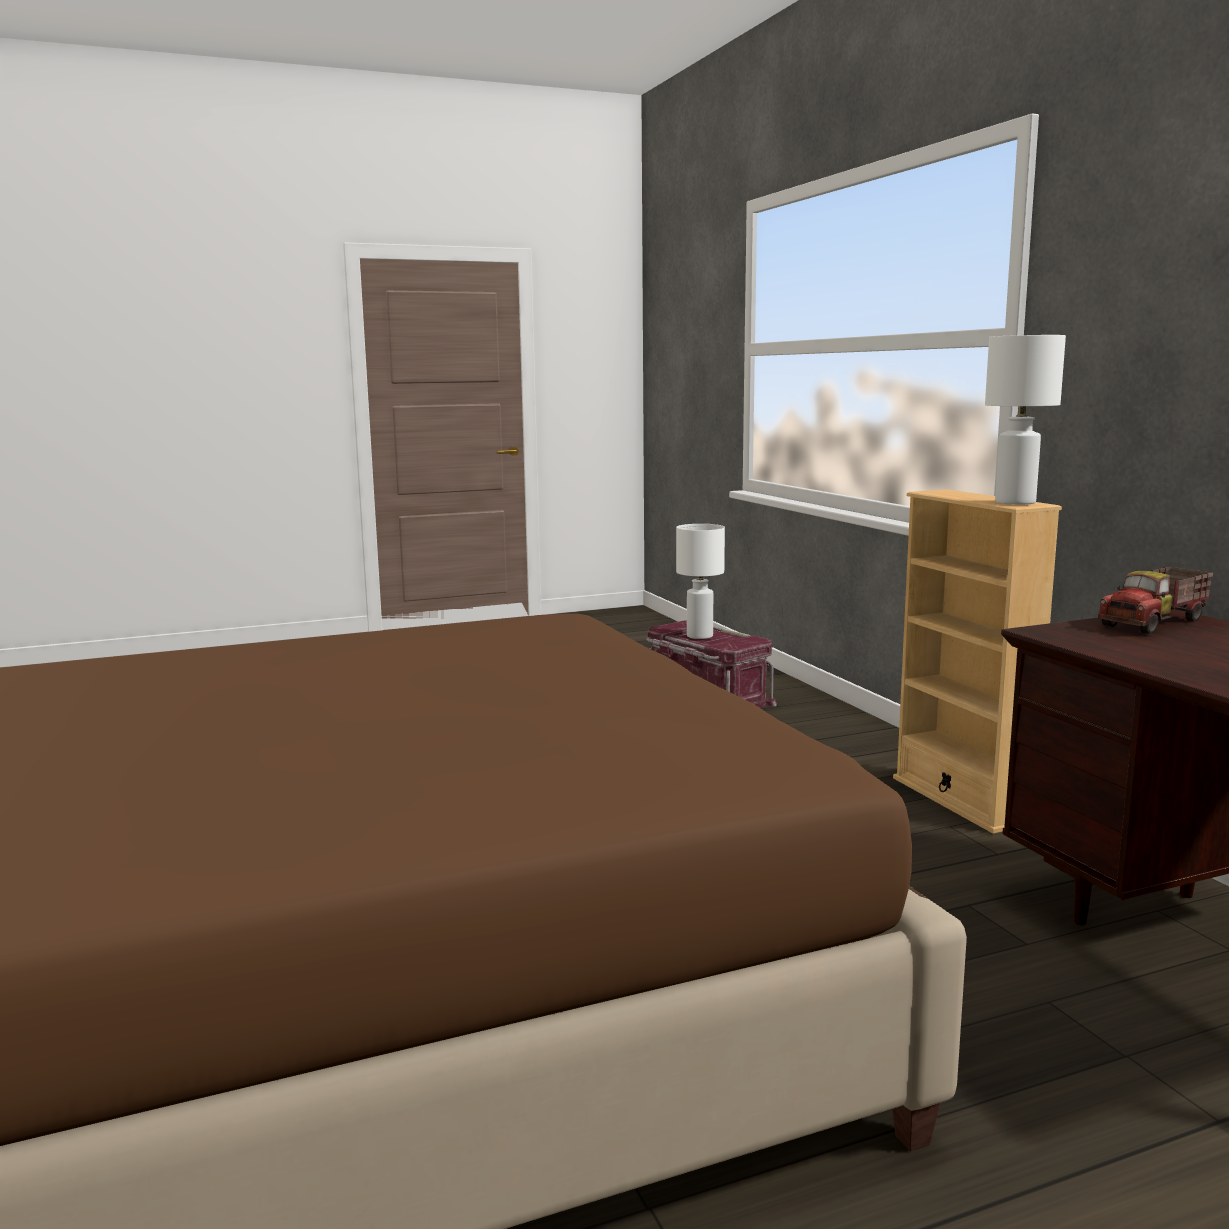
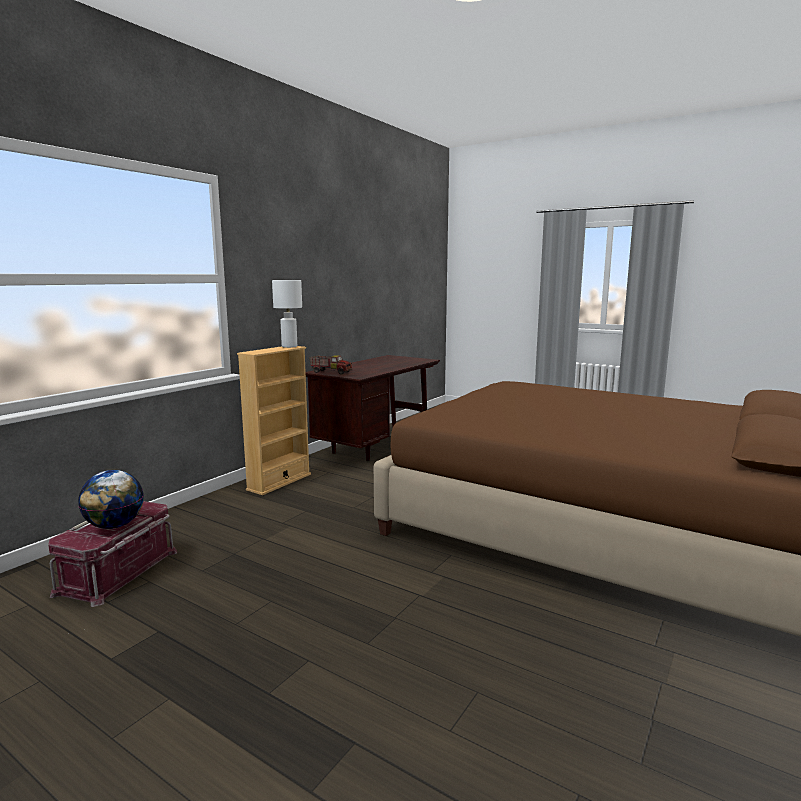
camera: 125 degrees left, 0 degrees up
(699, 636) = (114, 526): white table lamp -> globe

